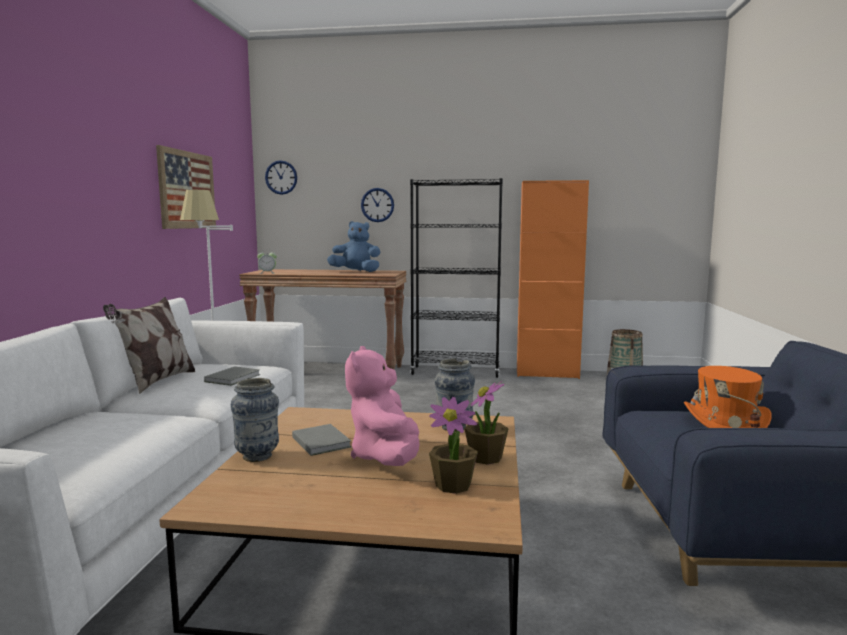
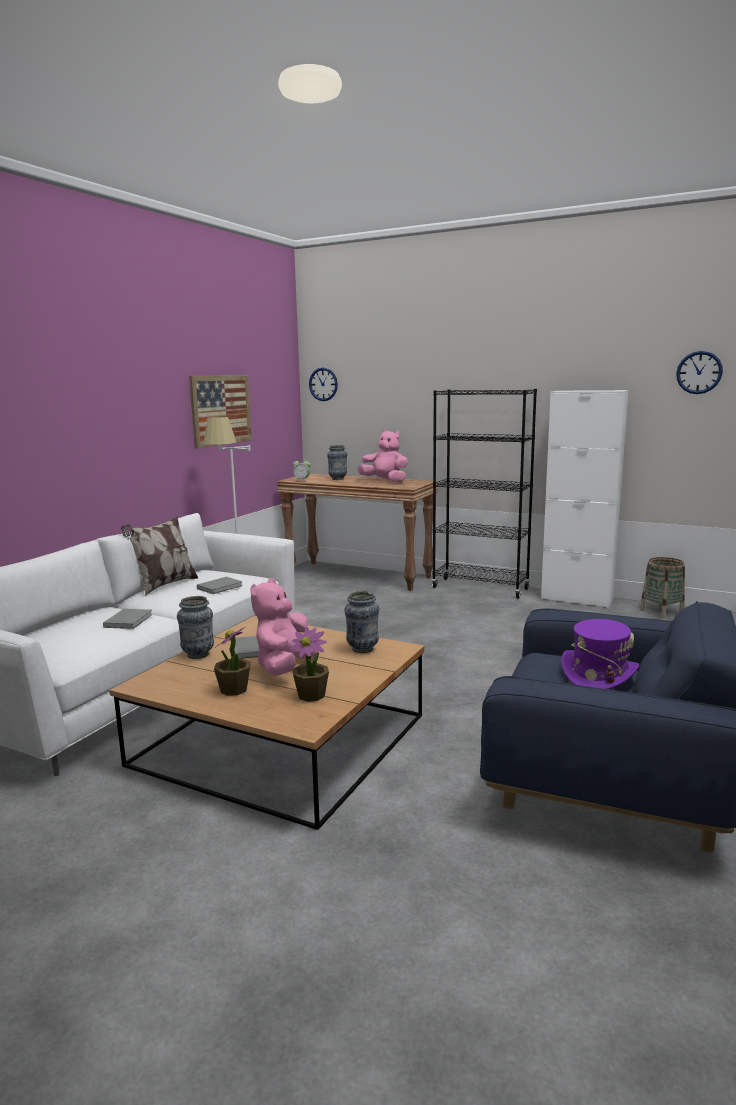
camera: 20 degrees right, 5 degrees up
(140, 423) = (129, 620): none -> grey book
(304, 271) = (338, 479): none -> vase
(356, 271) = (385, 481): blue plush toy -> pink plush toy
(377, 205) = (411, 412): wall clock -> wall clock (699, 372)
(486, 458) = (359, 678): potted plant -> potted plant (234, 690)
(547, 374) = (576, 599): orange cabinet -> white cabinet
(724, 423) = (598, 675): orange hat -> purple hat

